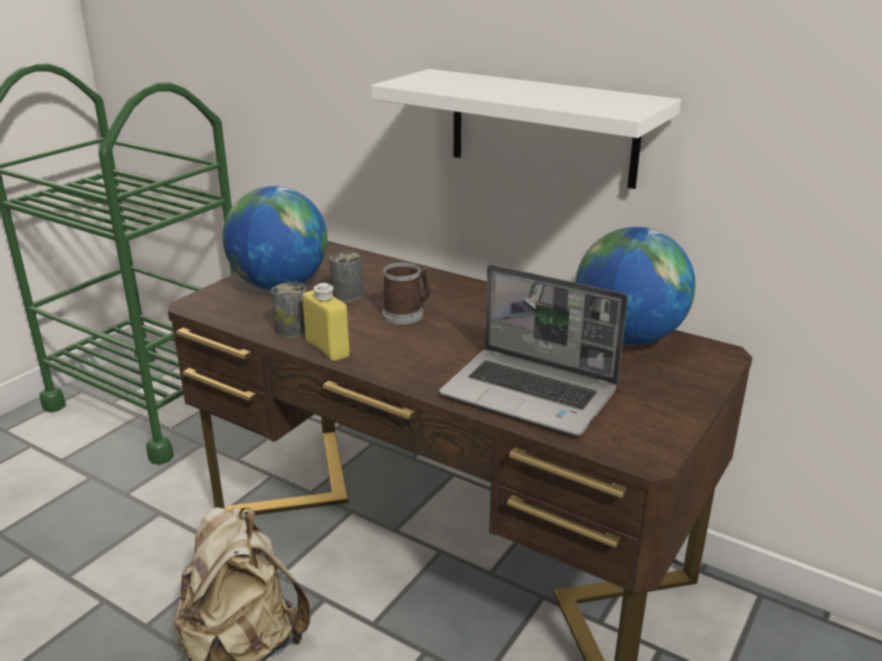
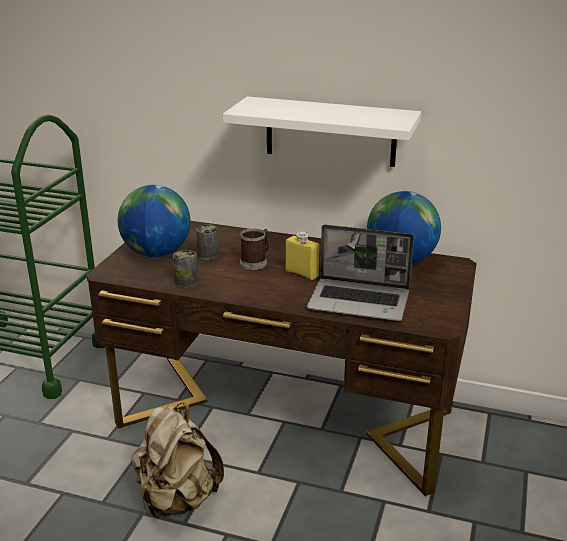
camera: 15 degrees left, 0 degrees up
(327, 349) = (218, 291): yellow bottle -> yellow bottle (302, 273)

